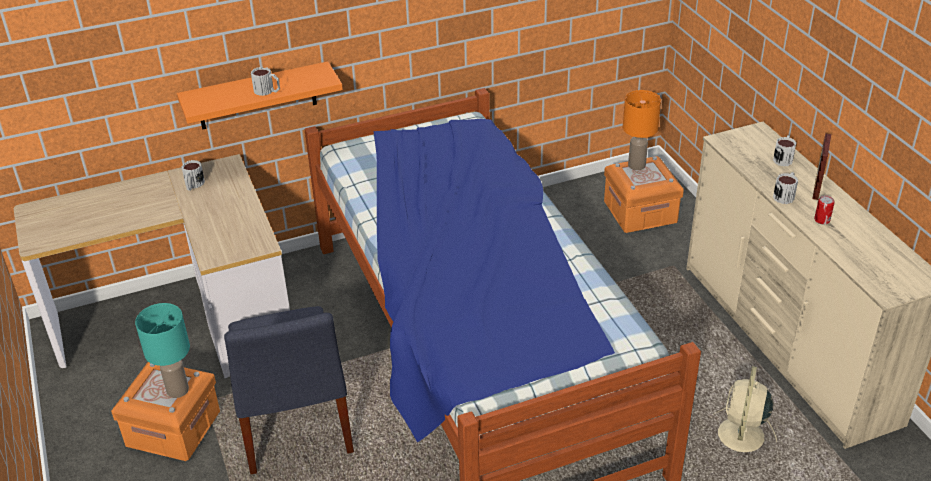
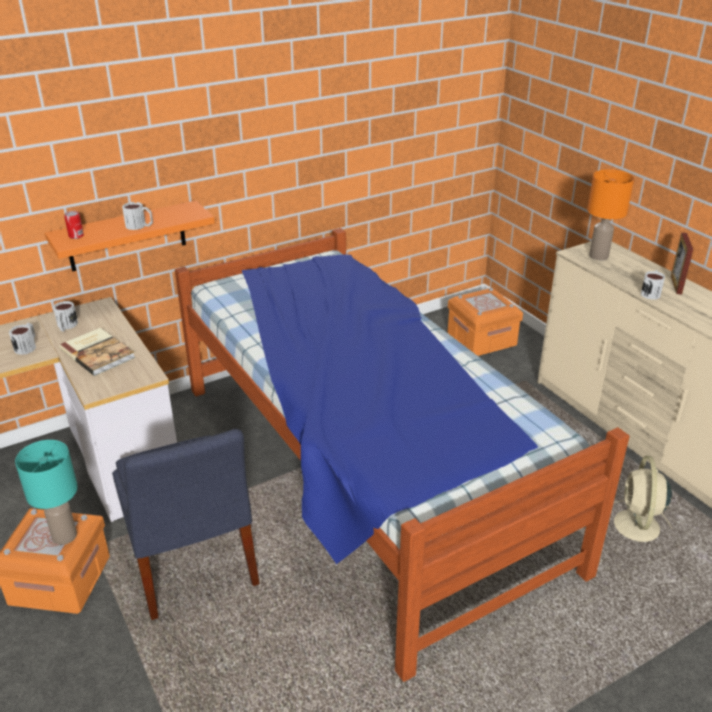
camera: 10 degrees left, 5 degrees down
(220, 217) = (98, 353): none -> book
(636, 165) = (477, 296): orange table lamp -> orange table lamp (598, 256)
(783, 158) = (635, 264): mug -> mug (27, 346)
(822, 220) = (693, 310): can -> can (76, 236)

